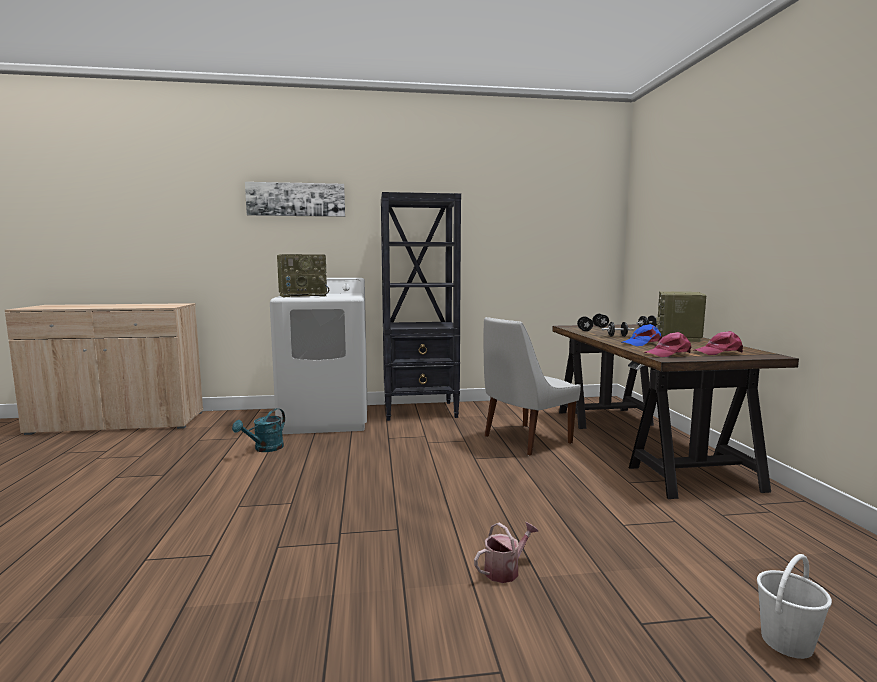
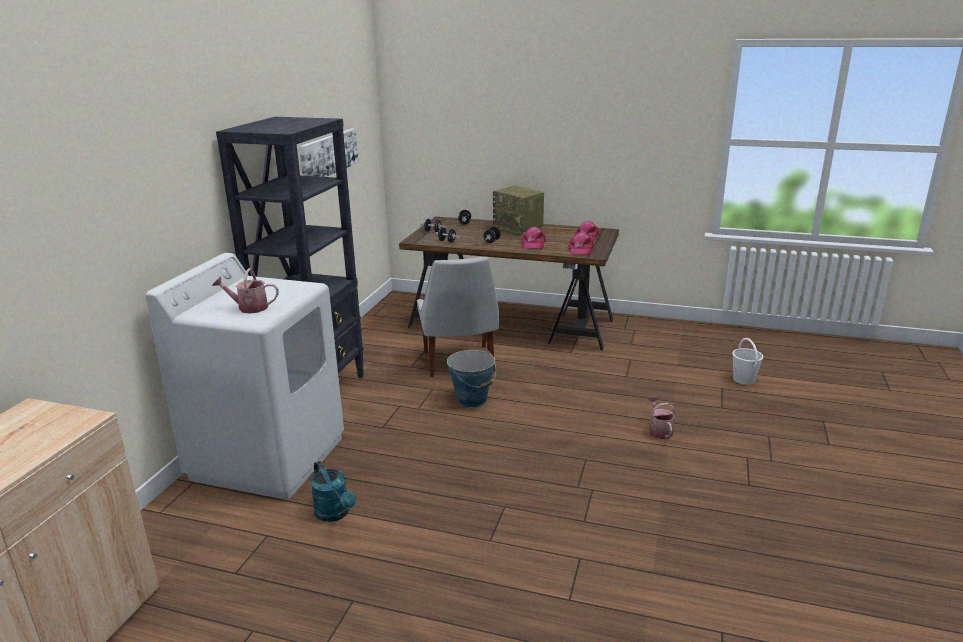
camera: 65 degrees left, 15 degrees up
(296, 199) = (123, 156): picture -> picture (328, 155)
(303, 295) = (249, 308): radio -> watering can
(463, 457) = (472, 400): none -> bucket
(642, 343) = (533, 244): blue cap -> pink cap

